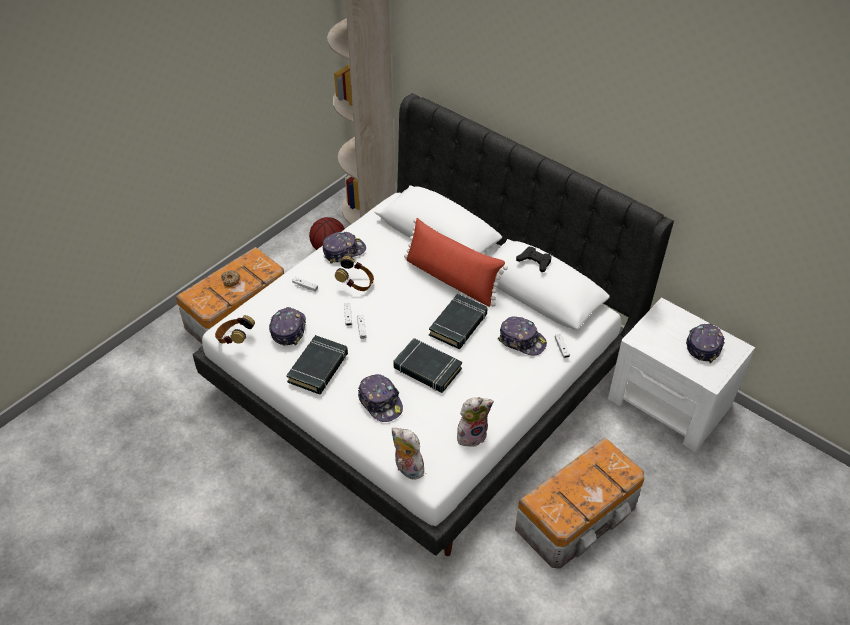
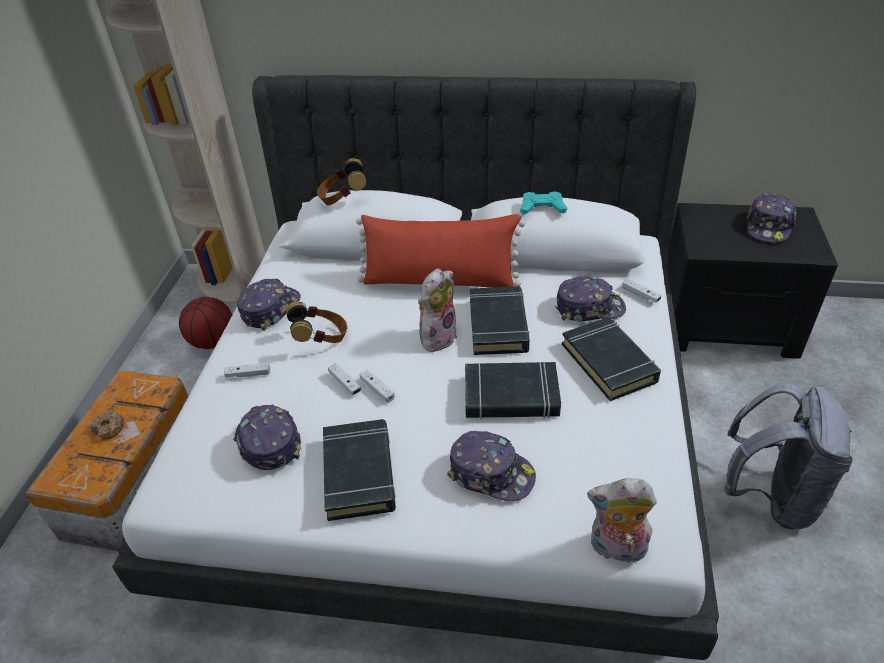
camera: 30 degrees left, 5 degrees down
(235, 339) = (188, 501): headphones -> headphones (343, 199)
(472, 435) = (650, 449): plush toy -> plush toy (437, 336)
(499, 379) = (609, 363): none -> black book
(534, 261) = (542, 208): black game controller -> turquoise game controller
(578, 517) = (771, 496): storage box -> grey backpack
(670, 402) = (727, 323): white nightstand -> black nightstand
(704, 345) = (769, 226): cap -> cap turned 150 degrees counterclockwise

